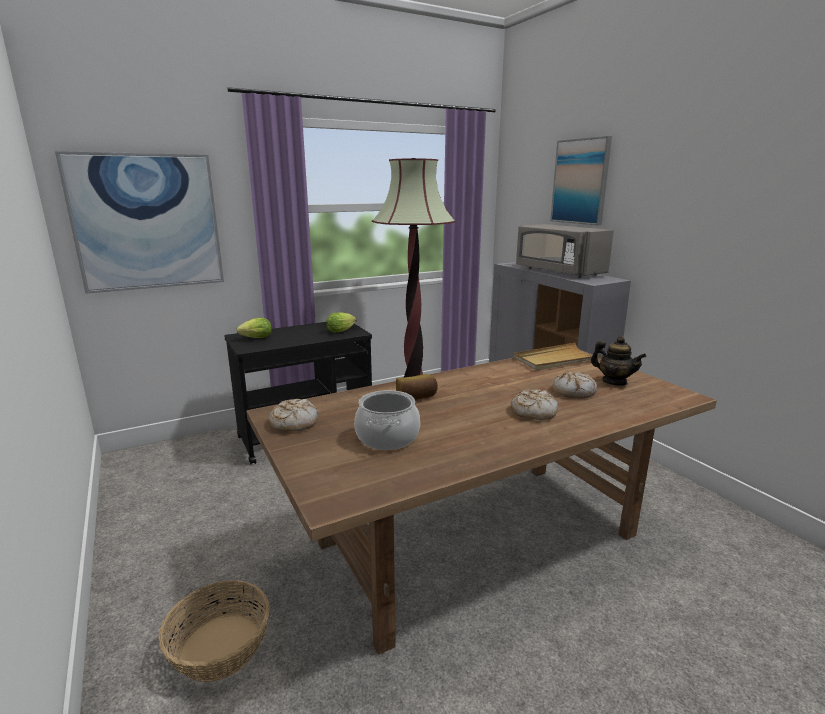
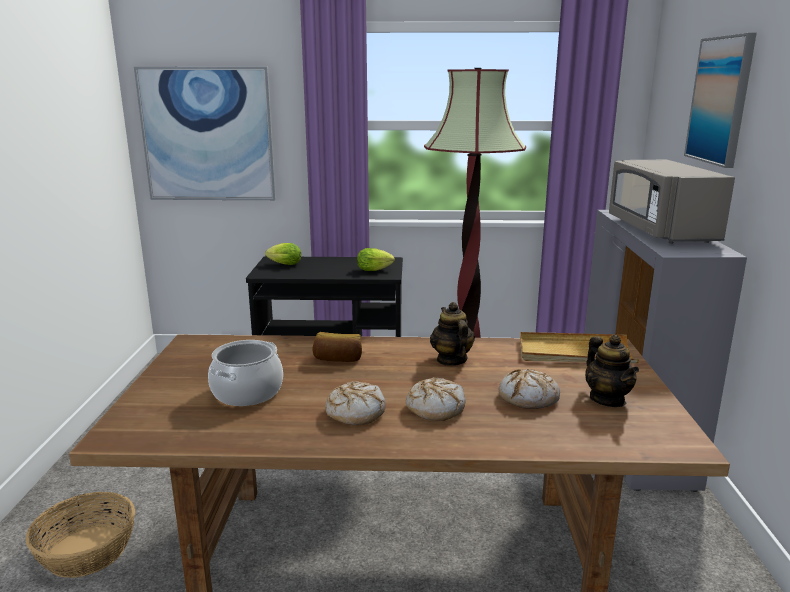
camera: 30 degrees right, 0 degrees up
(293, 423) = (194, 356): bread -> bread (355, 412)
(493, 380) = (451, 360): none -> teapot

